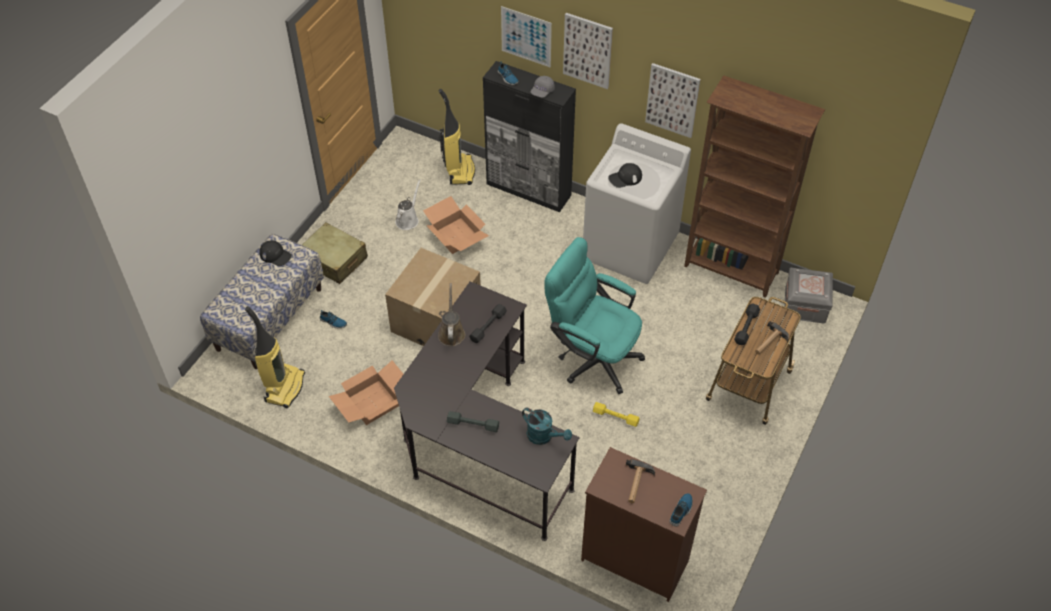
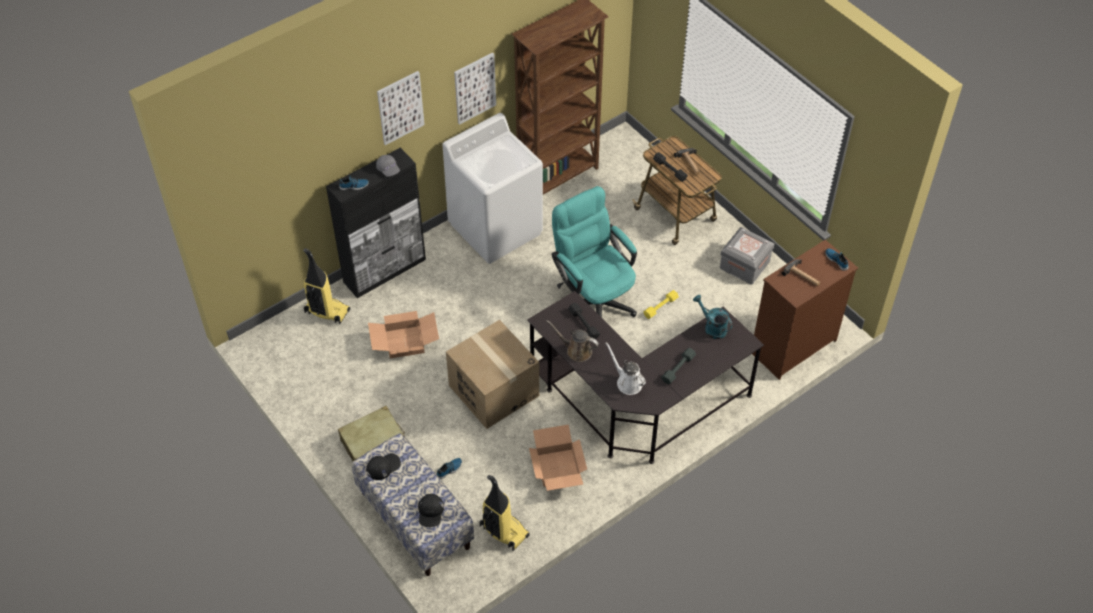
camera: 65 degrees left, 0 degrees up
(408, 219) = (361, 371): white watering can -> white watering can (627, 382)
(526, 36) = (345, 142): picture -> none
(544, 436) = (712, 327): turquoise watering can -> turquoise watering can turned 105 degrees counterclockwise
(592, 356) = (594, 298): turquoise office chair -> turquoise office chair turned 90 degrees clockwise
(625, 178) = (497, 168): black cap -> black cap (430, 512)
(805, 305) = (619, 149): grey storage box -> grey storage box (744, 265)

